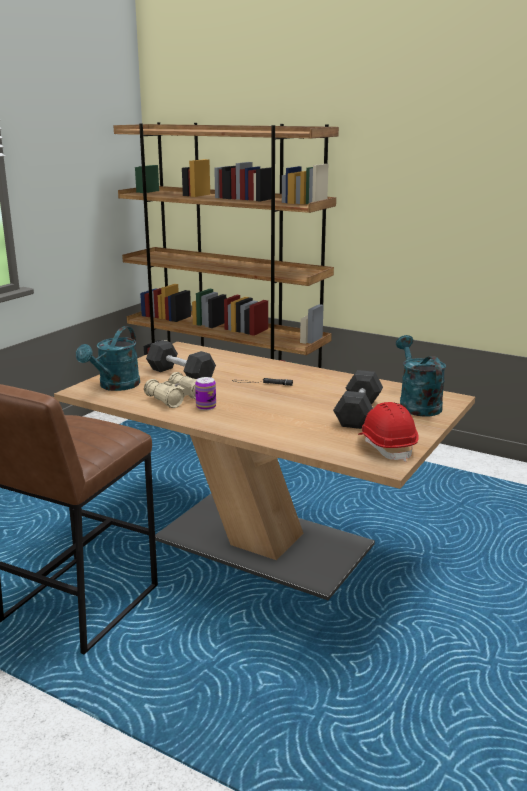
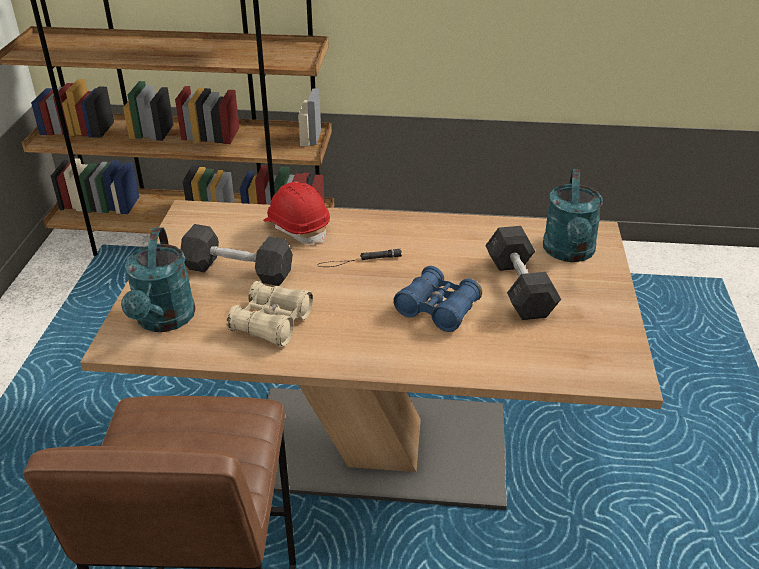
camera: 25 degrees left, 15 degrees up
(206, 407) = (326, 329): can -> none
(288, 411) = (437, 309): none -> blue binoculars
(387, 446) = (600, 343): red hard hat -> red hard hat (297, 228)
(416, 404) = (569, 253): turquoise watering can -> turquoise watering can turned 135 degrees counterclockwise

